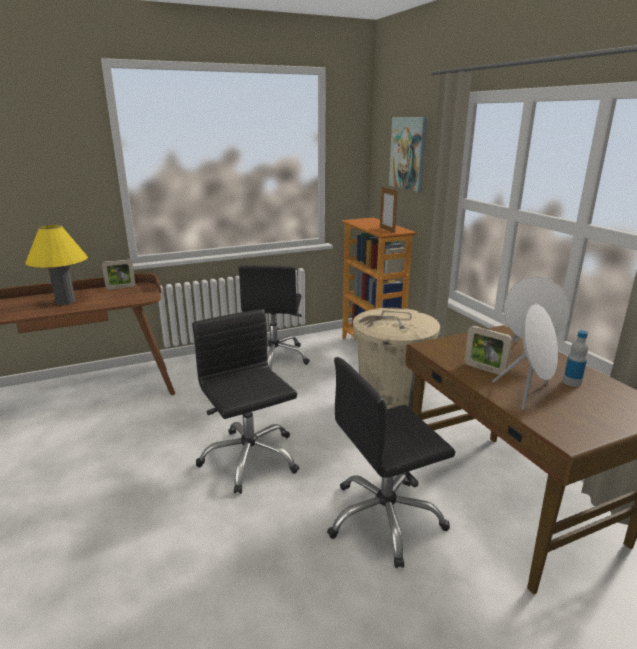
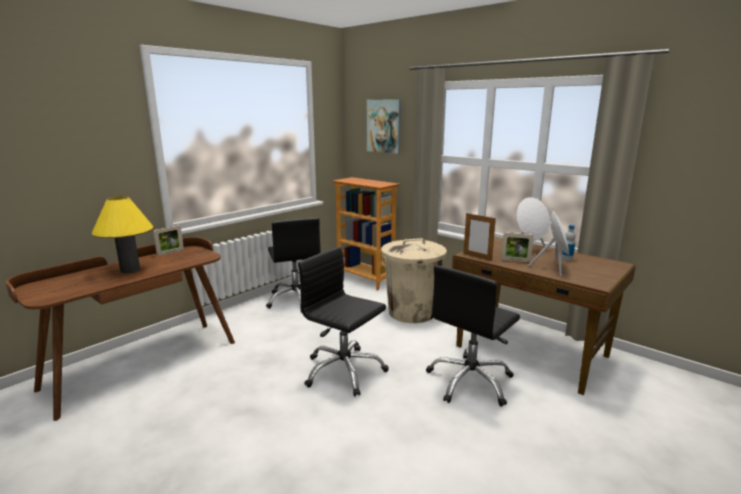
camera: 25 degrees left, 5 degrees down
(387, 230) = (378, 184): picture frame -> picture frame (477, 257)

